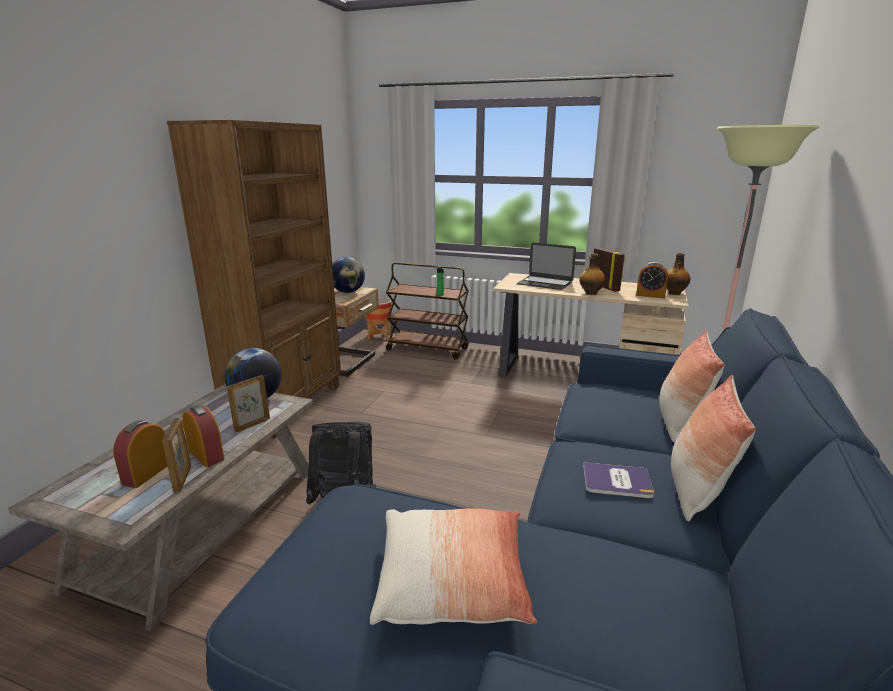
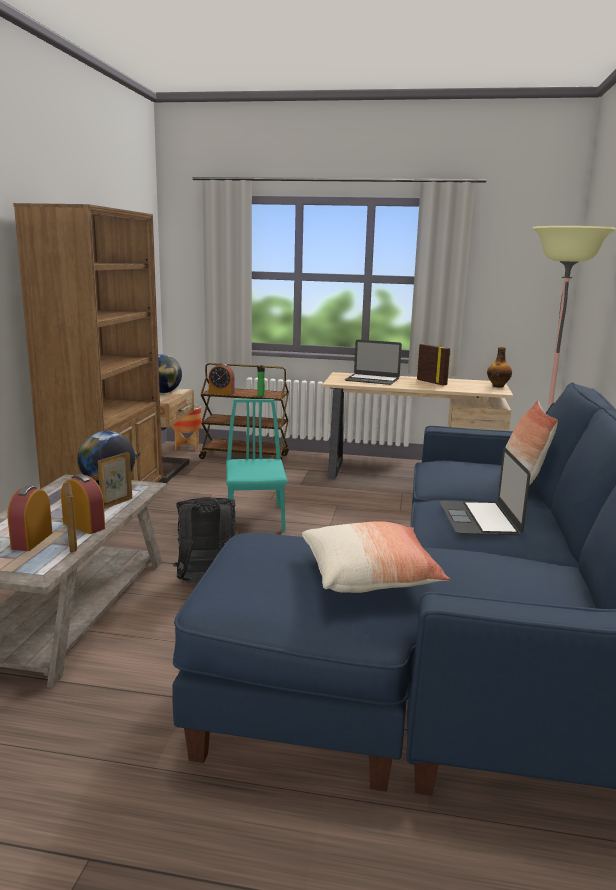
camera: 10 degrees left, 5 degrees down
(416, 422) = (255, 518): none -> turquoise chair
(590, 293) = (419, 387): bottle -> none
(616, 481) = (479, 518): book -> laptop
(650, 295) = (476, 388): alarm clock -> alarm clock (221, 393)
(696, 490) = (544, 522): pillow -> none

